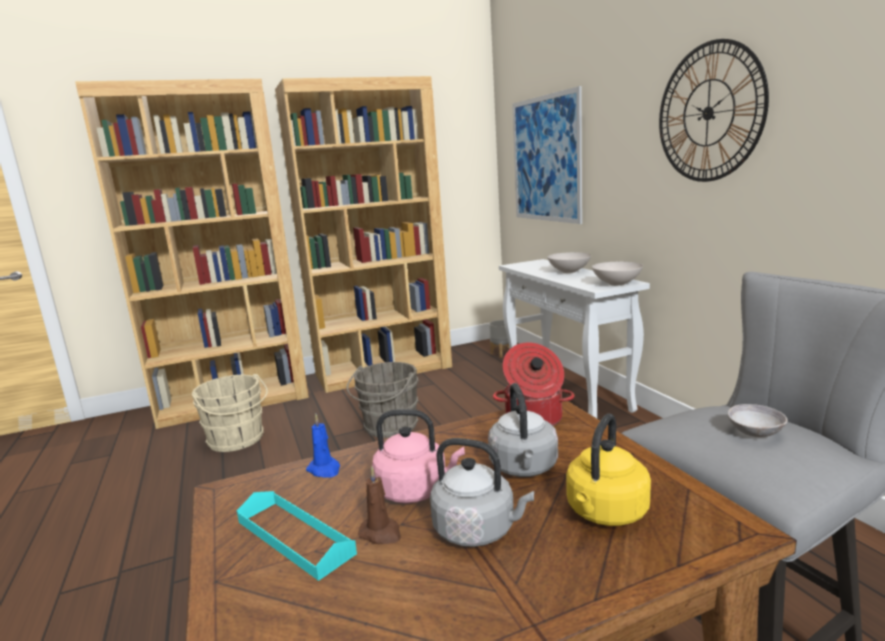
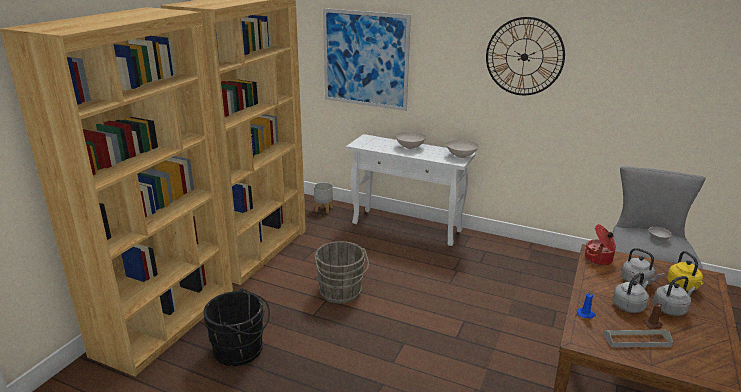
camera: 45 degrees left, 10 degrees up
(237, 440) = (241, 350): beige bucket -> black bucket
(294, 537) = (636, 340): turquoise tray -> grey tray
(416, 490) = (629, 306): pink kettle -> grey kettle

